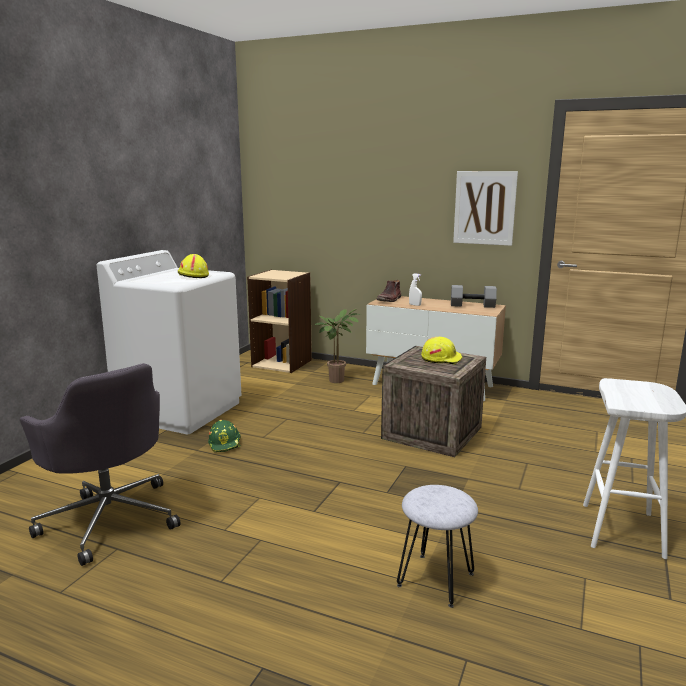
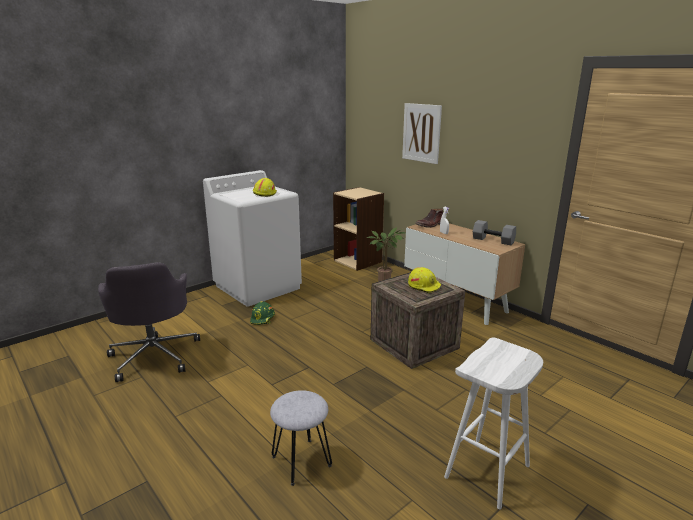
camera: 25 degrees right, 5 degrees up
(484, 208) = (515, 154): picture -> picture (421, 133)

